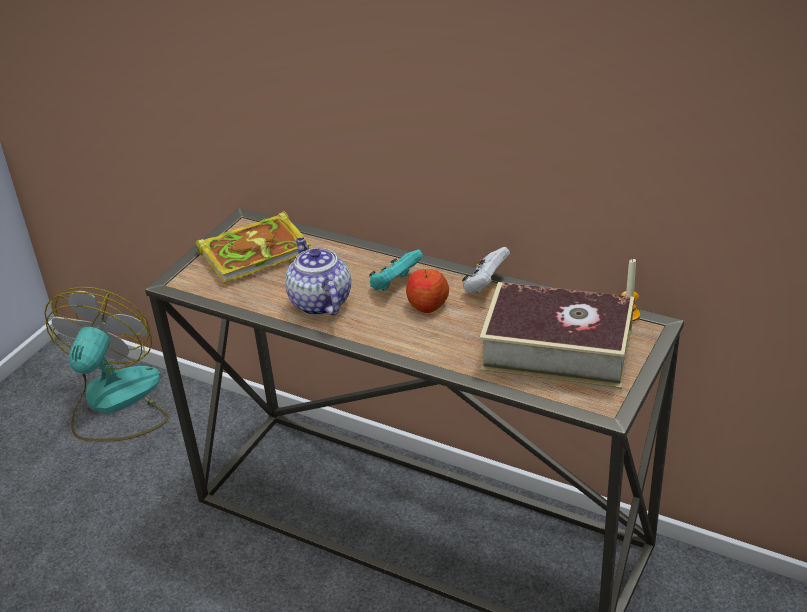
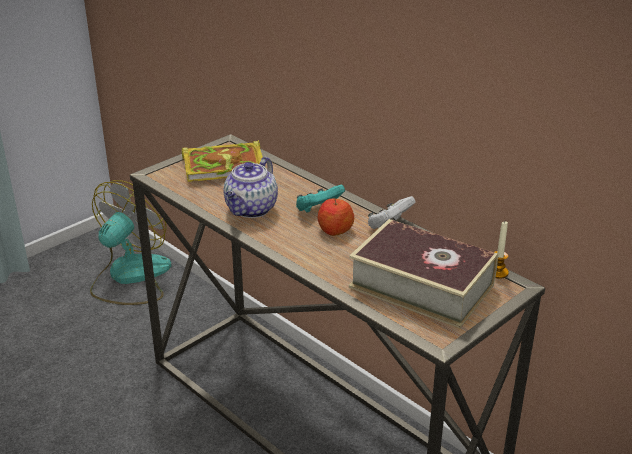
camera: 15 degrees right, 5 degrees down
(319, 302) = (251, 210): teapot -> teapot turned 150 degrees counterclockwise

